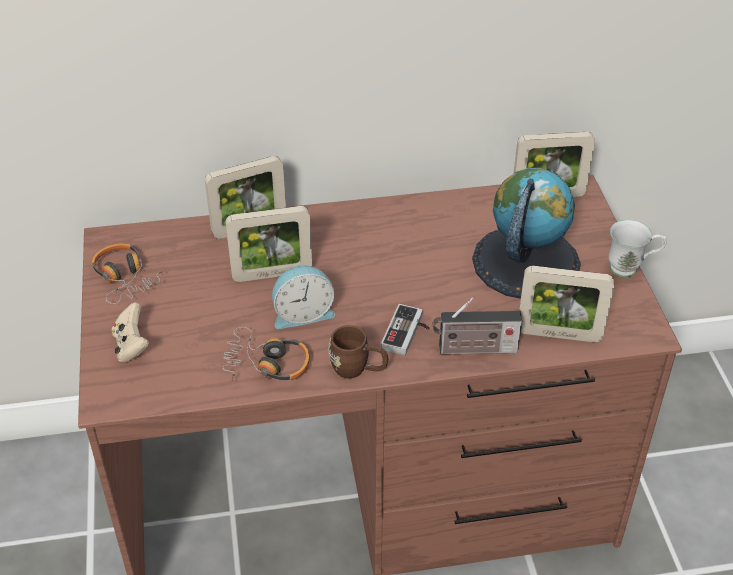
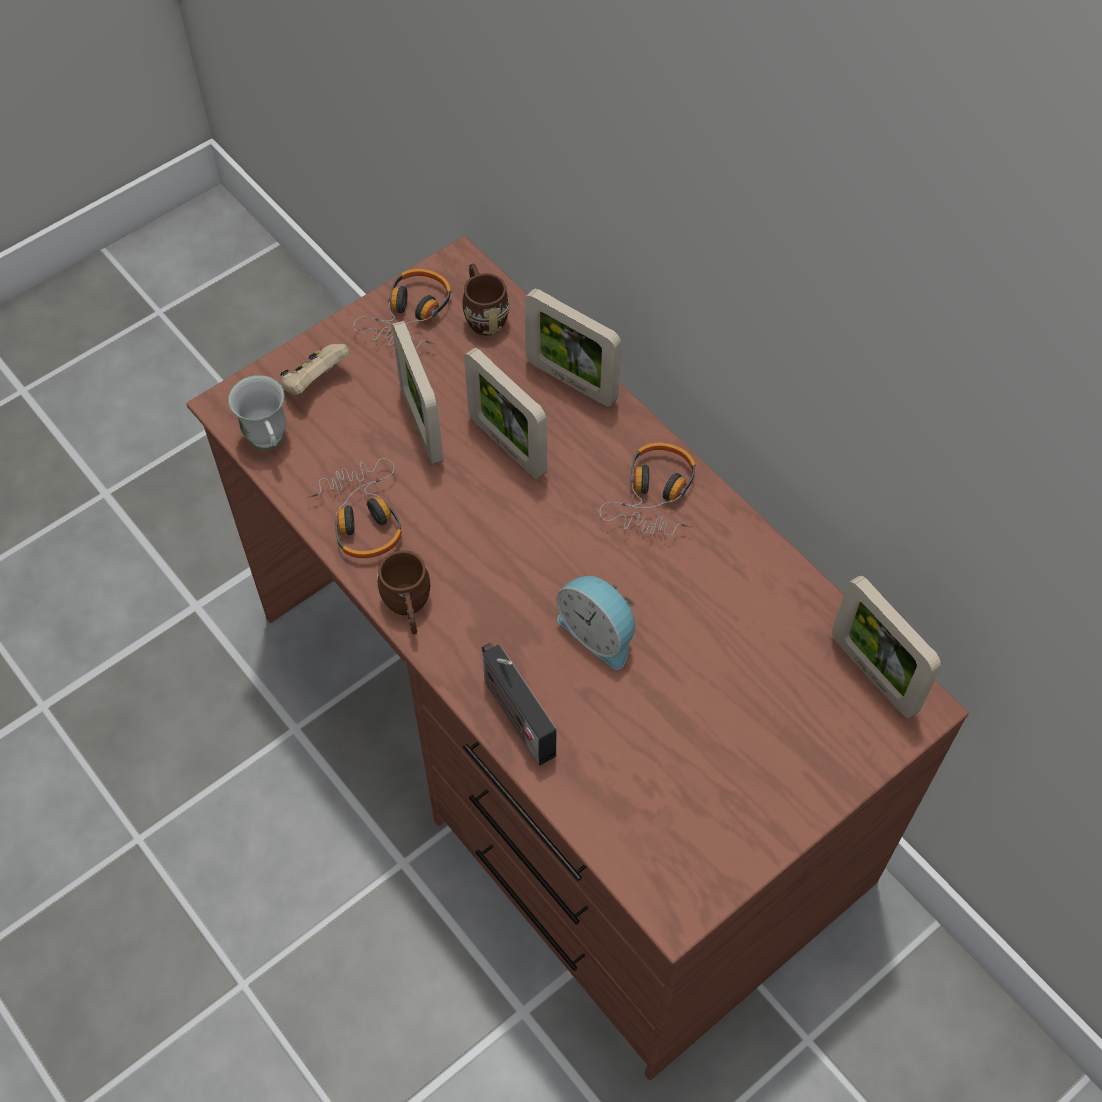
camera: 60 degrees right, 15 degrees up
(158, 244) = (483, 314): none -> brown mug
(302, 313) = (462, 509): alarm clock -> alarm clock (599, 633)
(365, 228) = (654, 496): none -> headphones
(408, 333) = (497, 632): game controller -> none
(525, 262) = (715, 704): globe -> none
(559, 334) = (602, 800): picture frame -> picture frame (421, 425)
(631, 269) = (791, 839): white mug -> white mug (269, 443)

